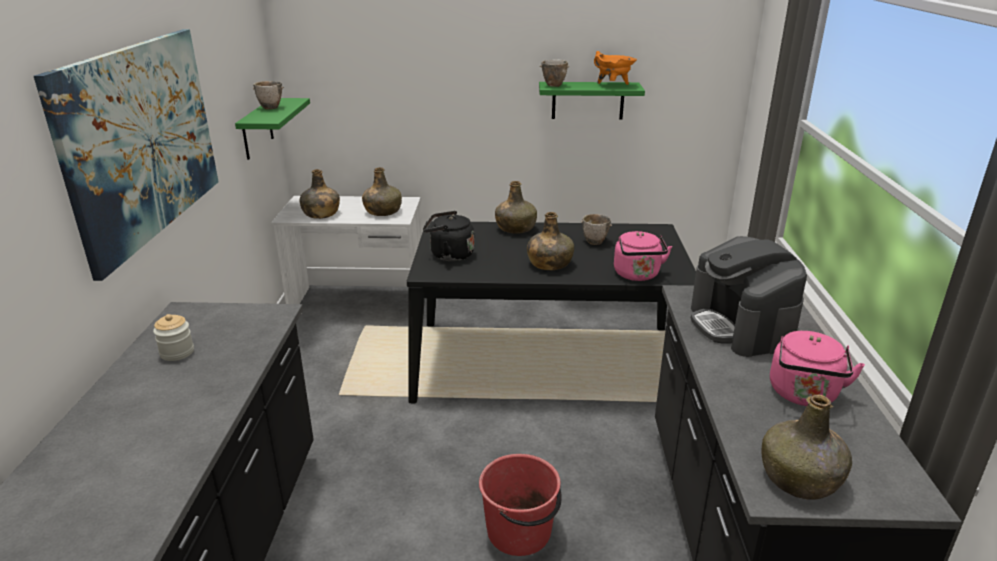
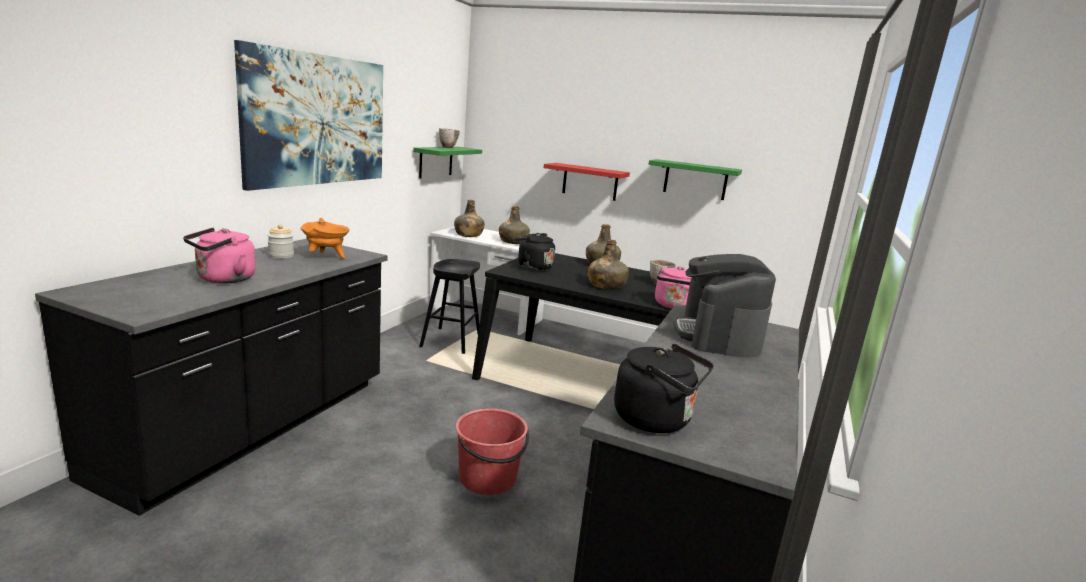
camera: 20 degrees right, 10 degrees down
(345, 354) = (451, 340): none -> black stool
(460, 118) = (590, 182): none -> red shelf
(552, 86) = (663, 160): bowl -> none
(613, 85) = (714, 166): orange cooking pot -> orange cooking pot (326, 257)
(800, 479) = (657, 420): green bottle -> black kettle
(804, 395) = (727, 382): pink kettle -> pink kettle (223, 279)

